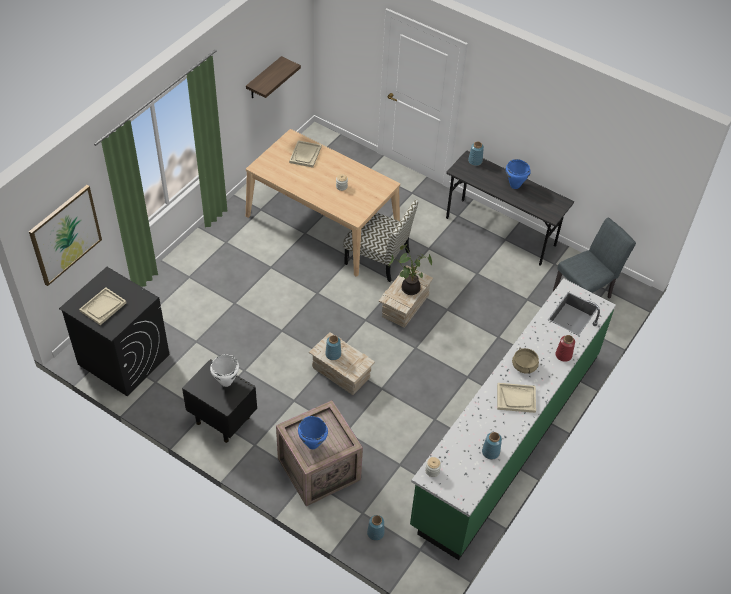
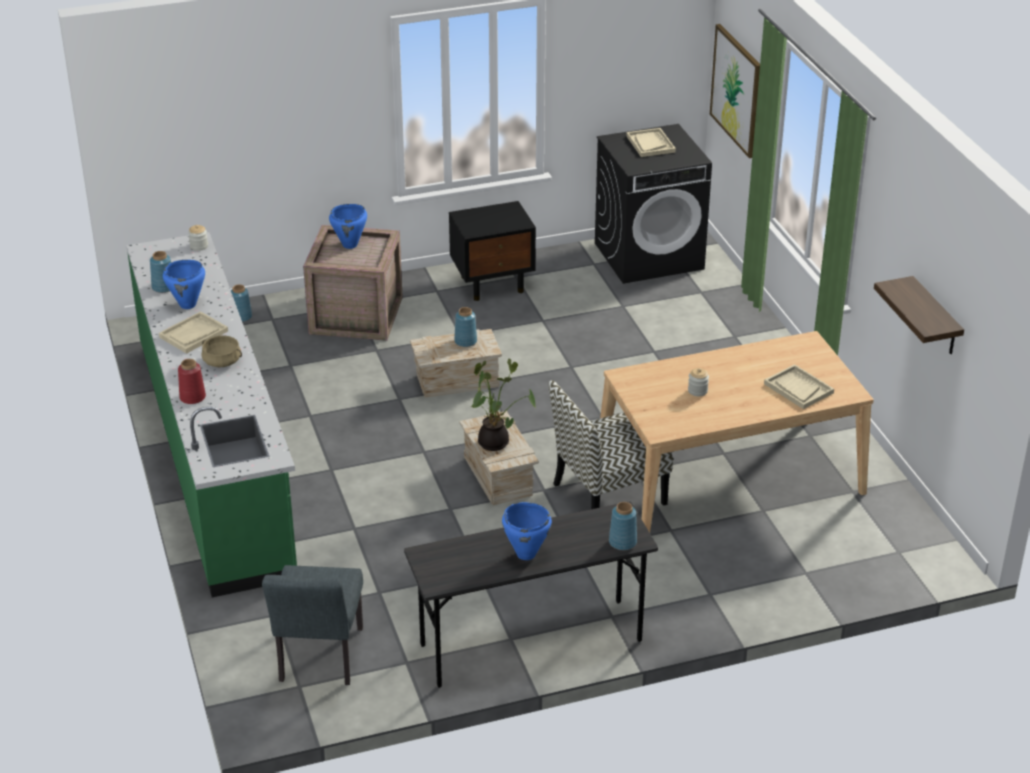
camera: 130 degrees right, 15 degrees down
(226, 382) = (492, 225): white cooking pot -> none
(494, 424) = (188, 305): none -> blue cooking pot

